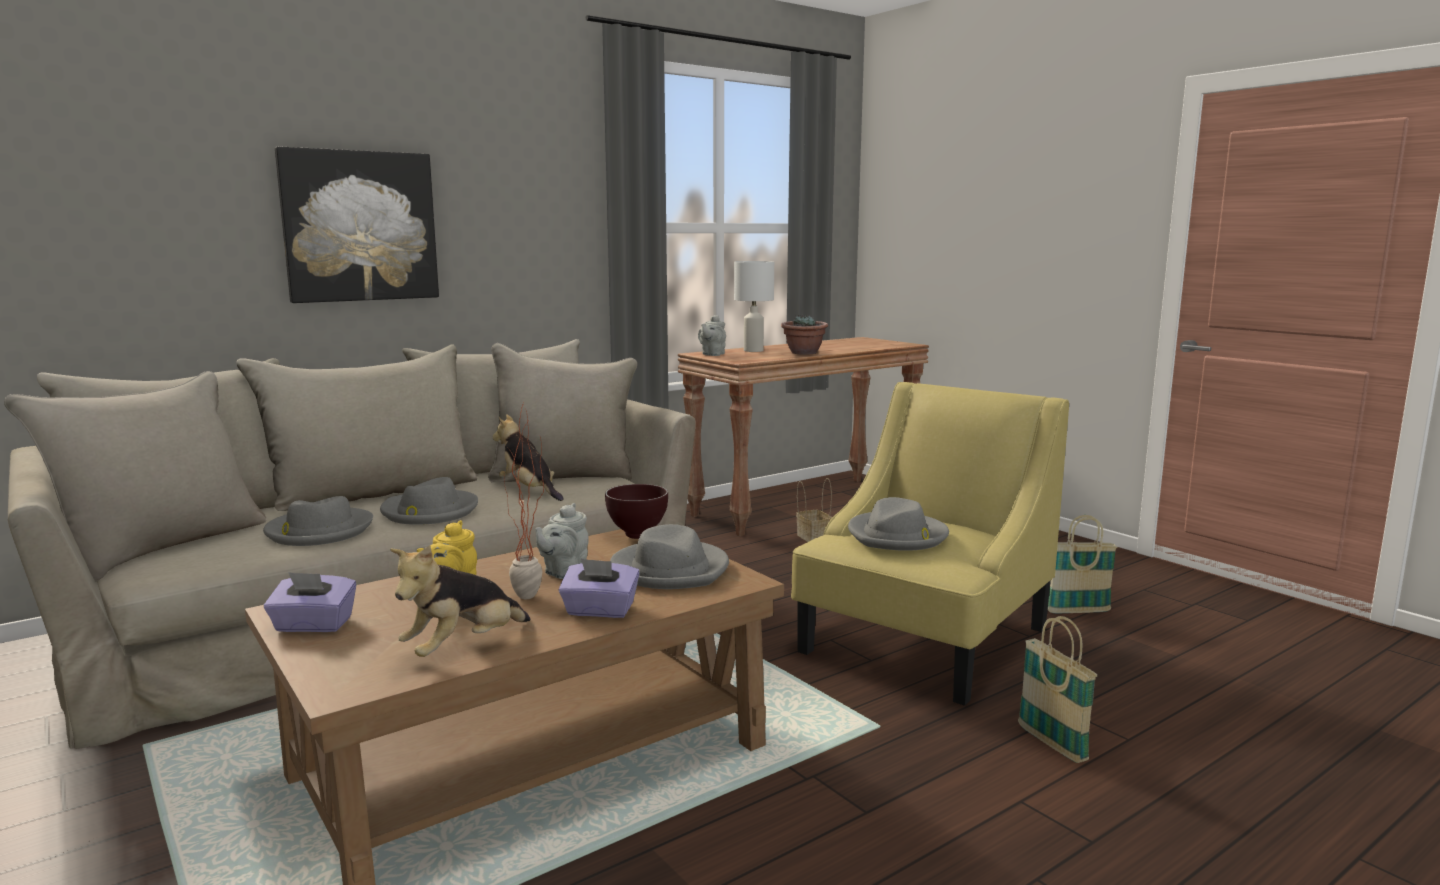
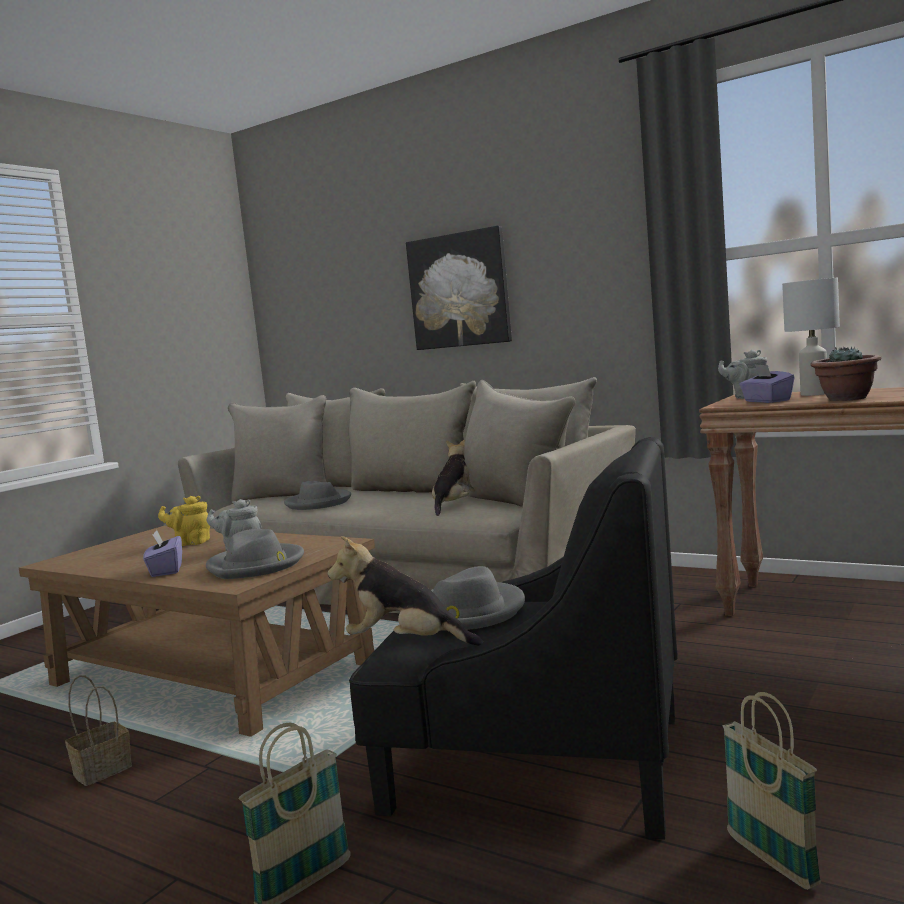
camera: 70 degrees right, 5 degrees down
(313, 625) = (138, 538): purple tissue box -> purple tissue box (766, 401)
(429, 512) = (377, 505): grey hat -> none
(463, 648) = (103, 564): plush toy -> plush toy (406, 644)
(528, 600) = (182, 555): potted plant -> none
(635, 535) = (334, 543): brown bowl -> none
(812, 537) = (785, 642): basket -> basket (104, 769)
(925, 640) = (535, 763): yellow armchair -> black armchair

